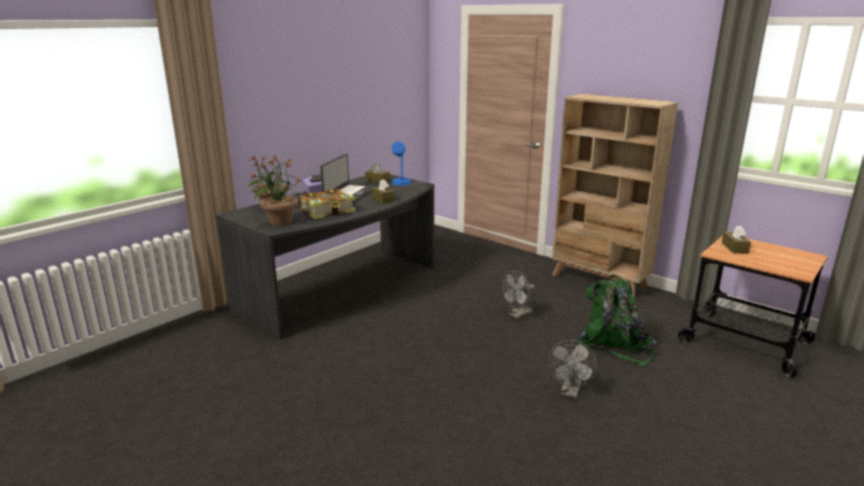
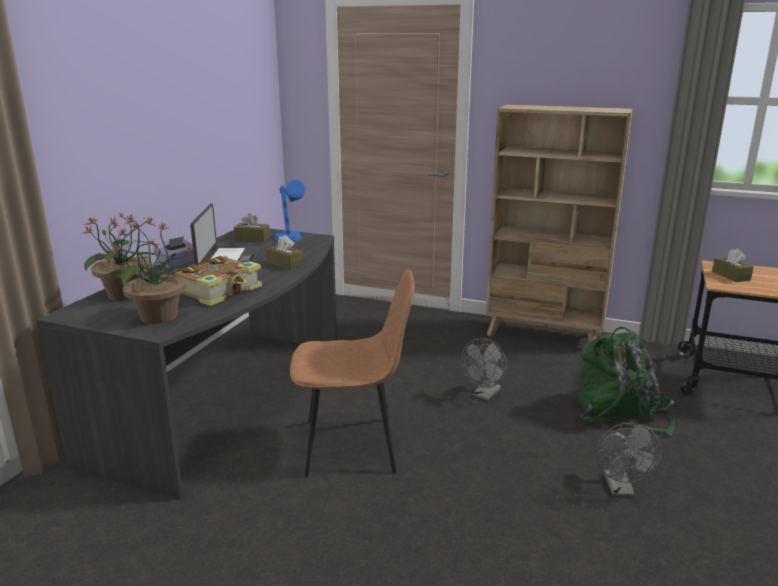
camera: 20 degrees left, 0 degrees up
(402, 330) = (353, 445): none -> brown chair

